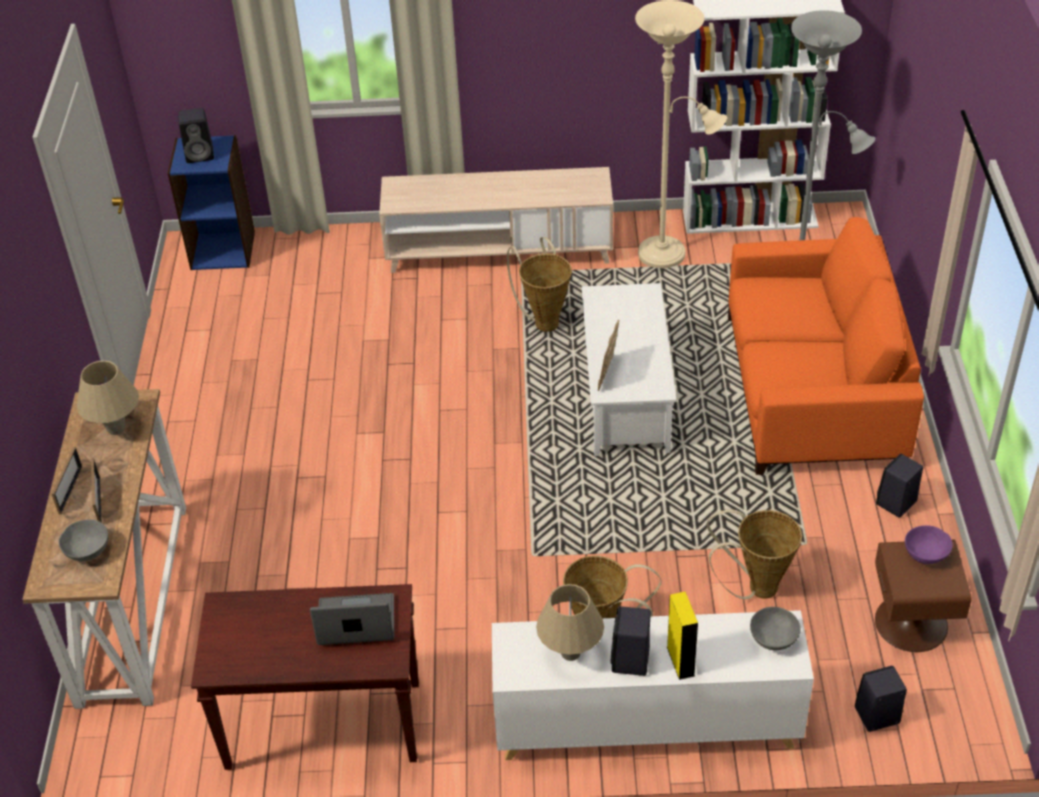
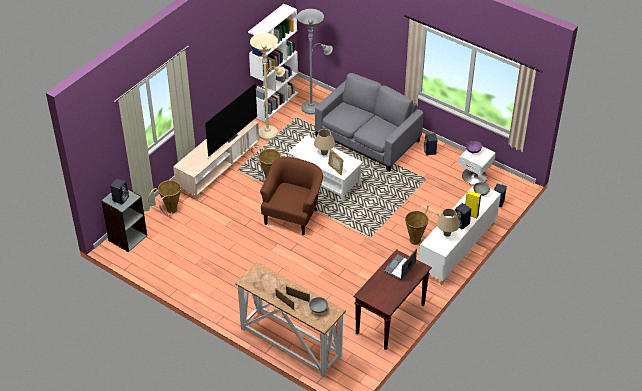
camera: 55 degrees left, 0 degrees up
(116, 428) = (265, 279): beige table lamp -> beige table lamp (324, 153)
(223, 250) = (127, 238): blue bookcase -> grey bookcase
(479, 410) = (293, 215): none -> brown armchair
(532, 194) = (230, 136): none -> television
(755, 588) = (431, 198): basket -> basket (169, 211)
(811, 389) = (367, 139): orange sofa -> grey sofa
(912, 623) = (474, 176): brown nightstand -> white nightstand

